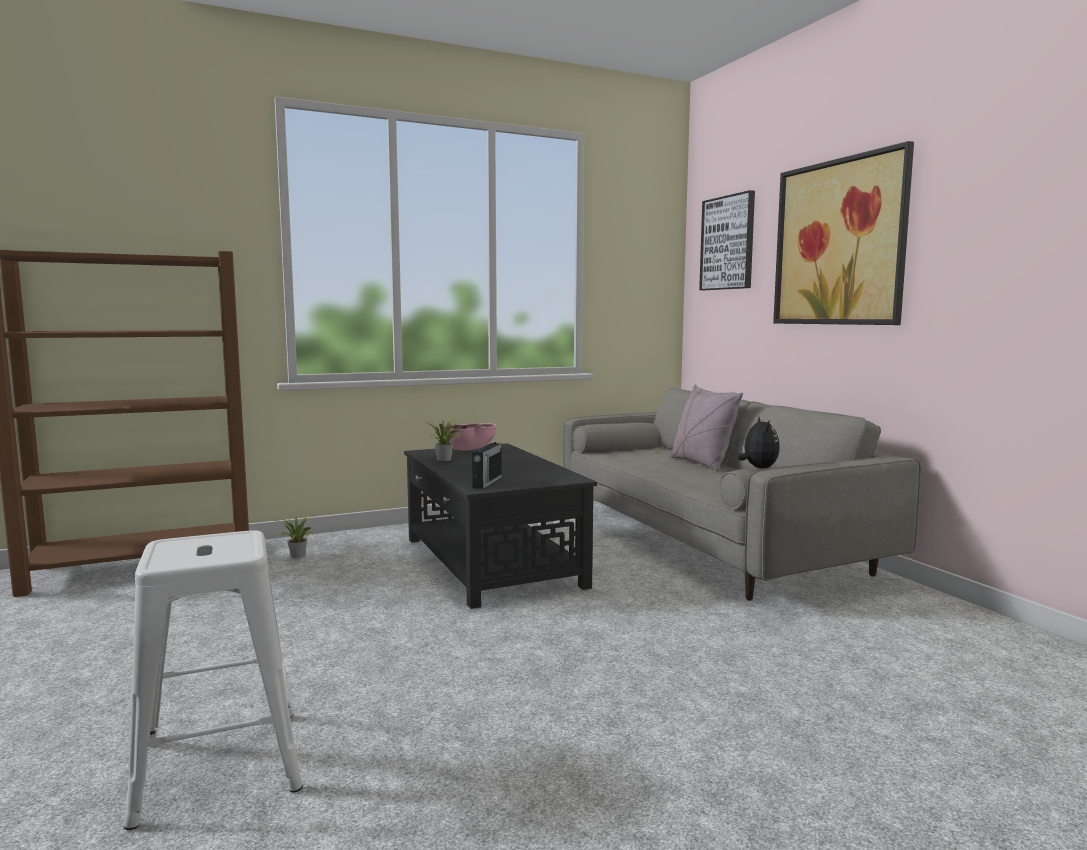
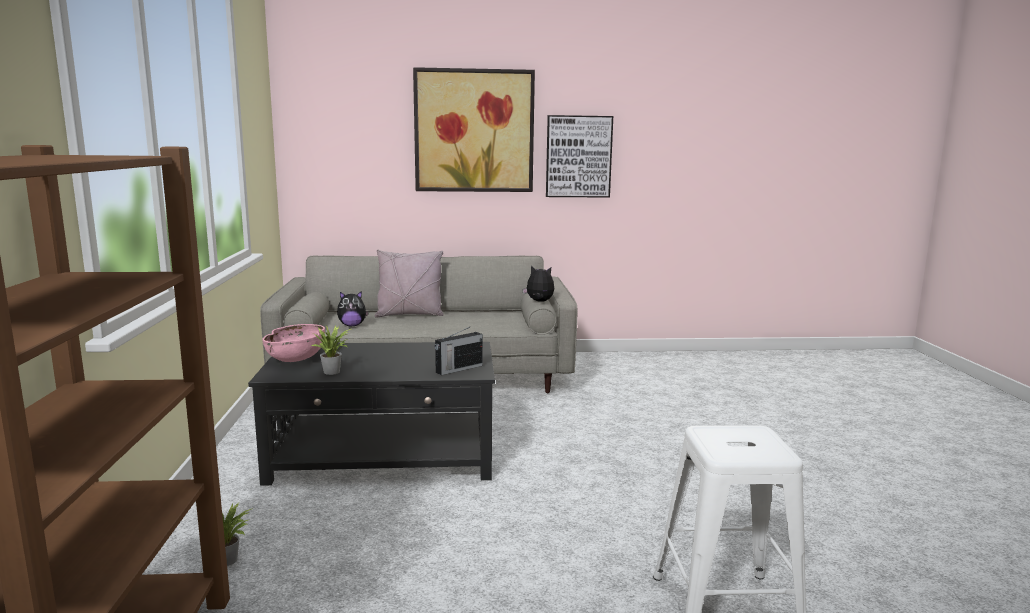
camera: 70 degrees left, 5 degrees up
(486, 482) = (458, 369): radio -> radio turned 105 degrees clockwise
(630, 456) = (352, 325): none -> plush toy
(728, 243) = (343, 118): picture -> picture (578, 156)

